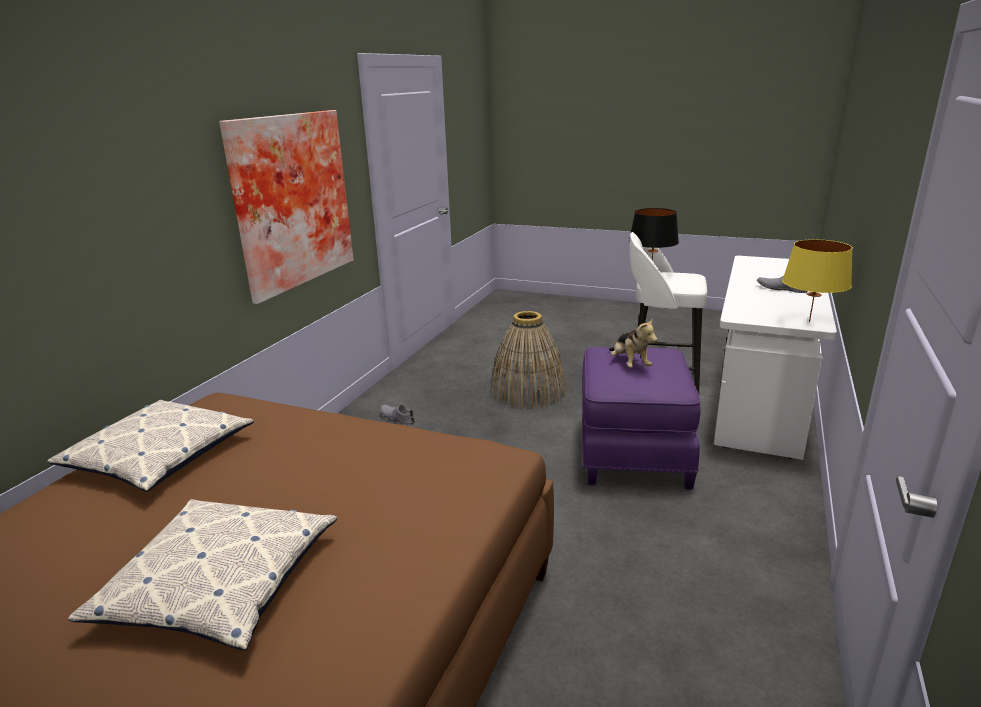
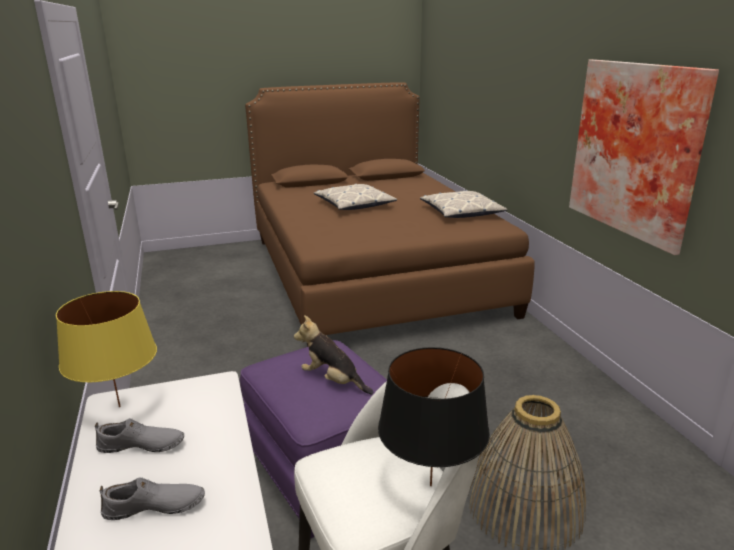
camera: 140 degrees right, 0 degrees up
(397, 417) = (568, 403): grey shoe -> grey shoe (141, 446)

